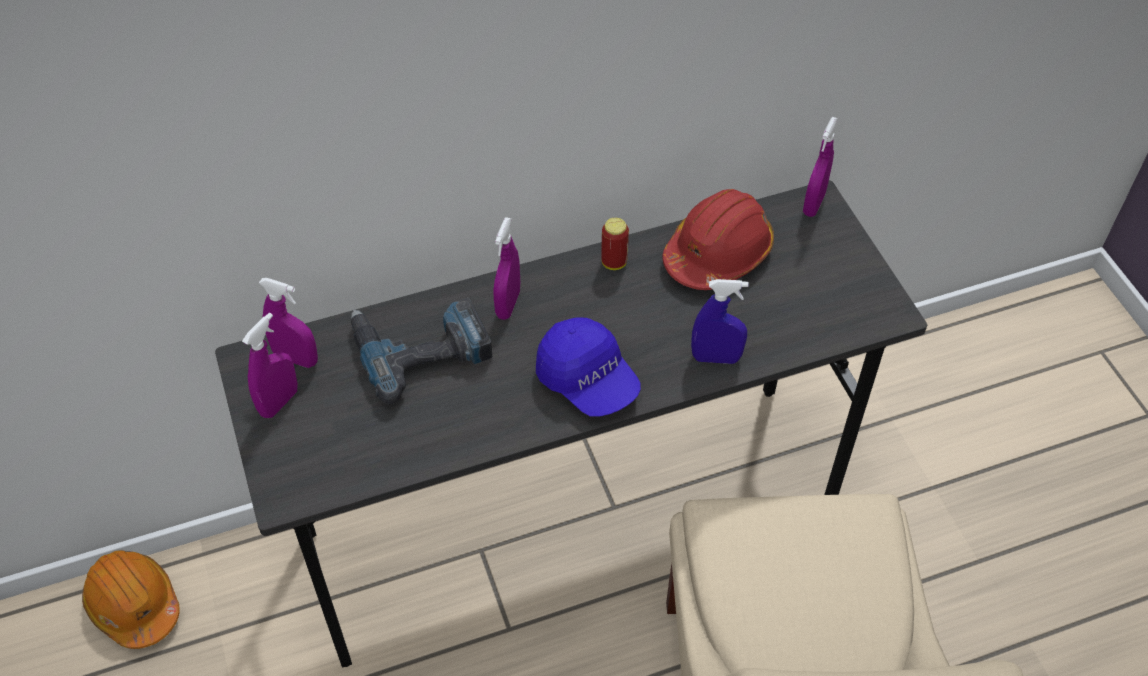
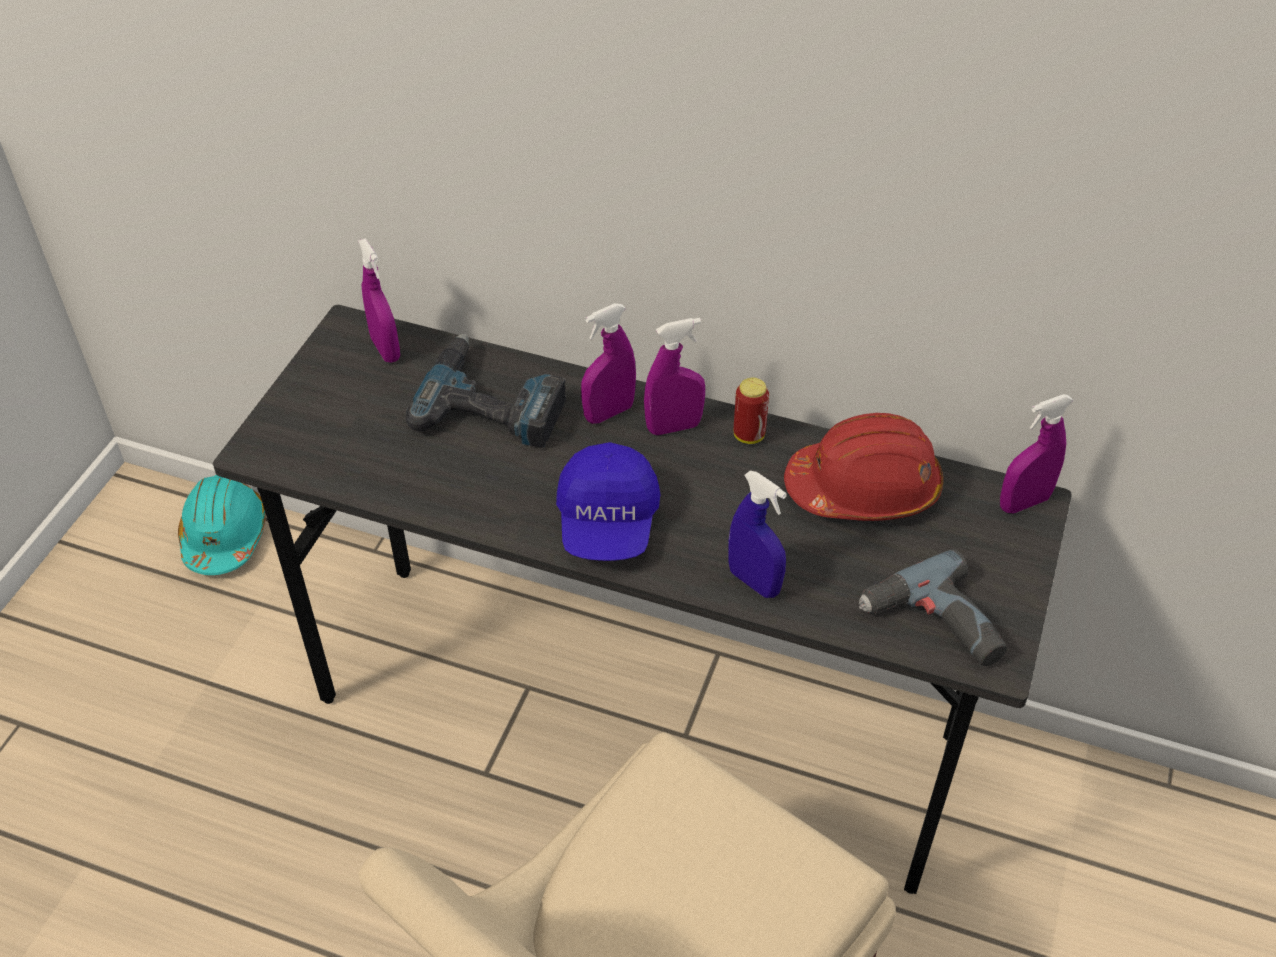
camera: 40 degrees right, 5 degrees down
(134, 604) = (224, 536): orange hard hat -> turquoise hard hat
(279, 402) = (335, 375): purple spray bottle -> purple spray bottle (674, 427)
(841, 316) = (934, 627): none -> power drill

